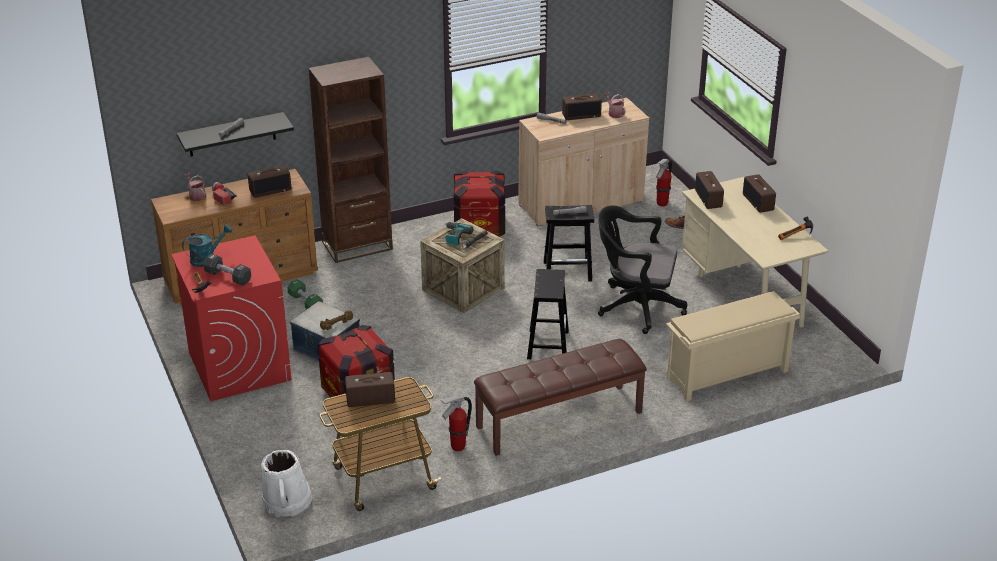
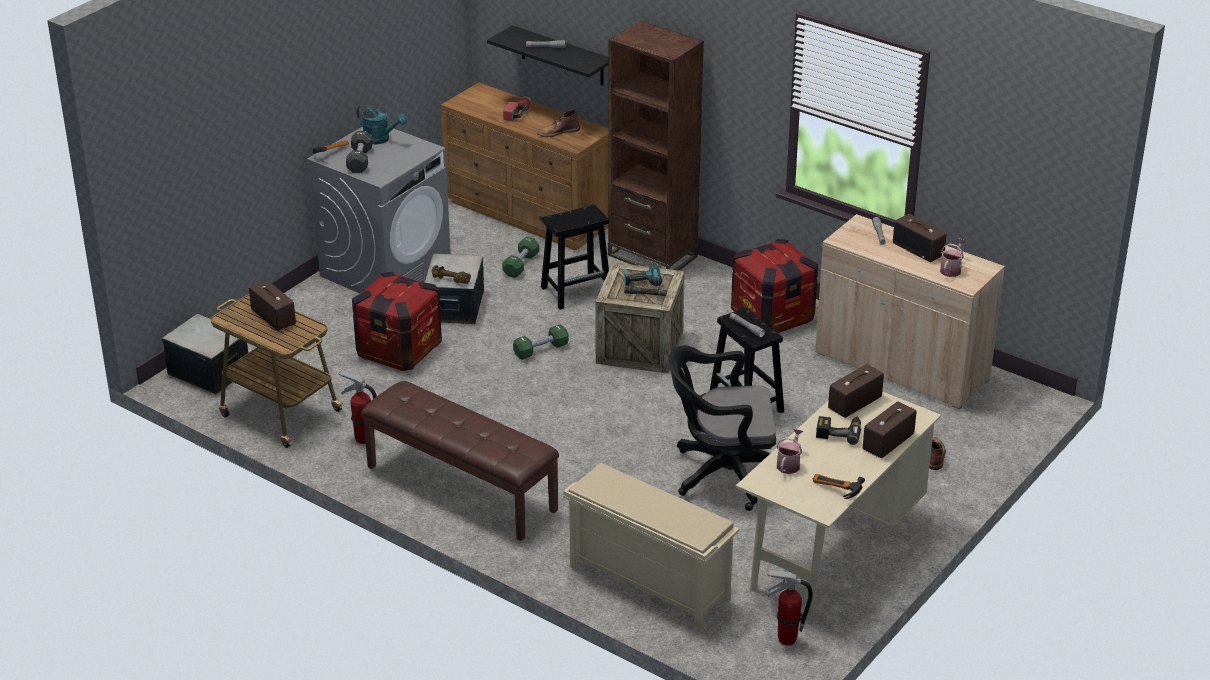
camera: 60 degrees right, 0 degrees up
(196, 195) = (507, 100): watering can -> watering can (789, 464)
(239, 365) = (386, 269): red washing machine -> grey washing machine
(270, 190) = (558, 132): radio -> brown boot
(287, 501) = (209, 371): white bucket -> storage box
(424, 330) = (541, 350): none -> green dumbbell
(547, 344) = (590, 436): black stool -> black stool (577, 291)
(635, 307) = (722, 474): black office chair -> black office chair turned 75 degrees counterclockwise
(661, 204) = (972, 426): fire extinguisher -> fire extinguisher (786, 639)
(735, 214) = (839, 432): none -> power drill

